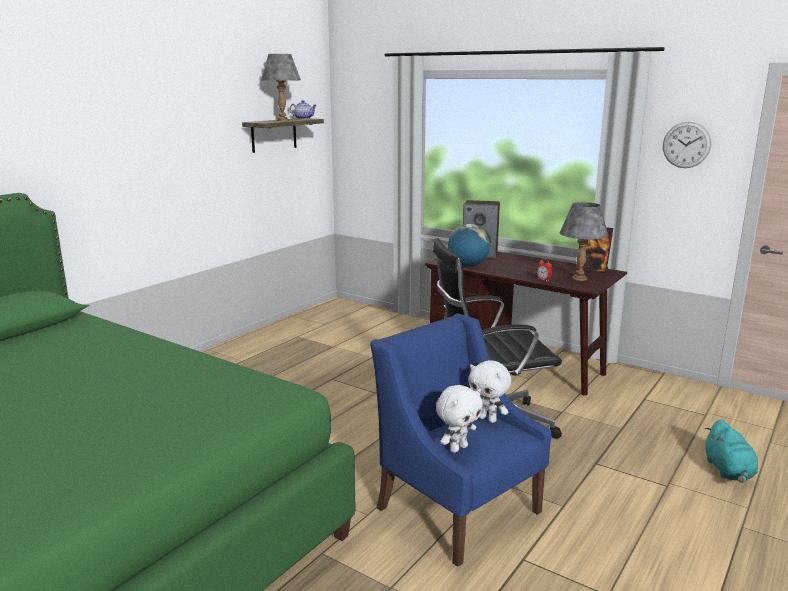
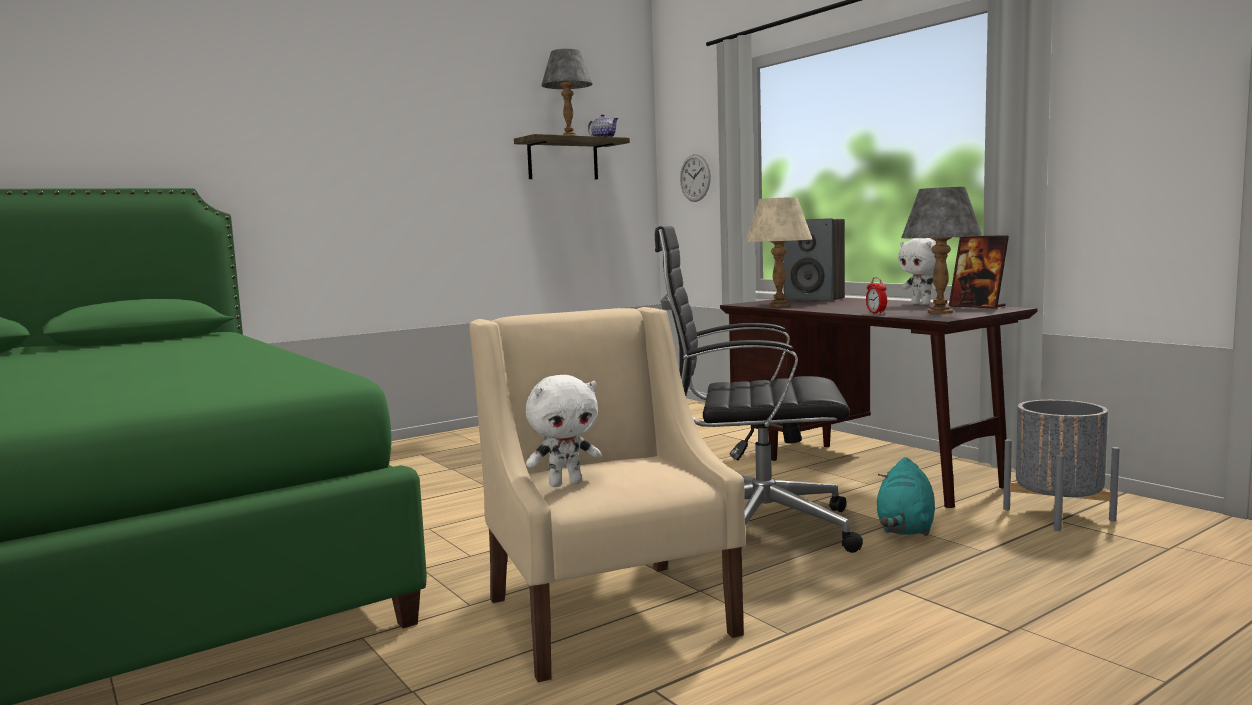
camera: 20 degrees right, 10 degrees down
(457, 508) = (609, 614): blue armchair -> beige armchair
(468, 265) = (779, 305): globe -> beige table lamp
(488, 419) = (654, 461): white plush toy -> white plush toy (922, 304)
(641, 394) = (1058, 514): none -> grey planter
(686, 145) = (1128, 86): wall clock -> wall clock (695, 178)
(729, 471) = (1161, 626): turquoise plush toy -> turquoise plush toy (905, 528)

